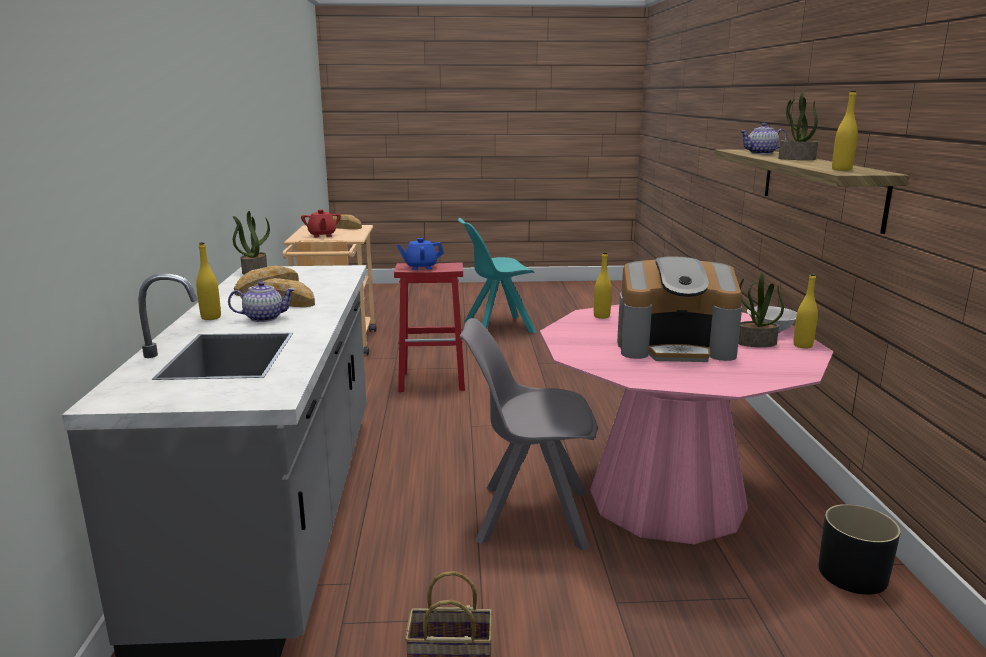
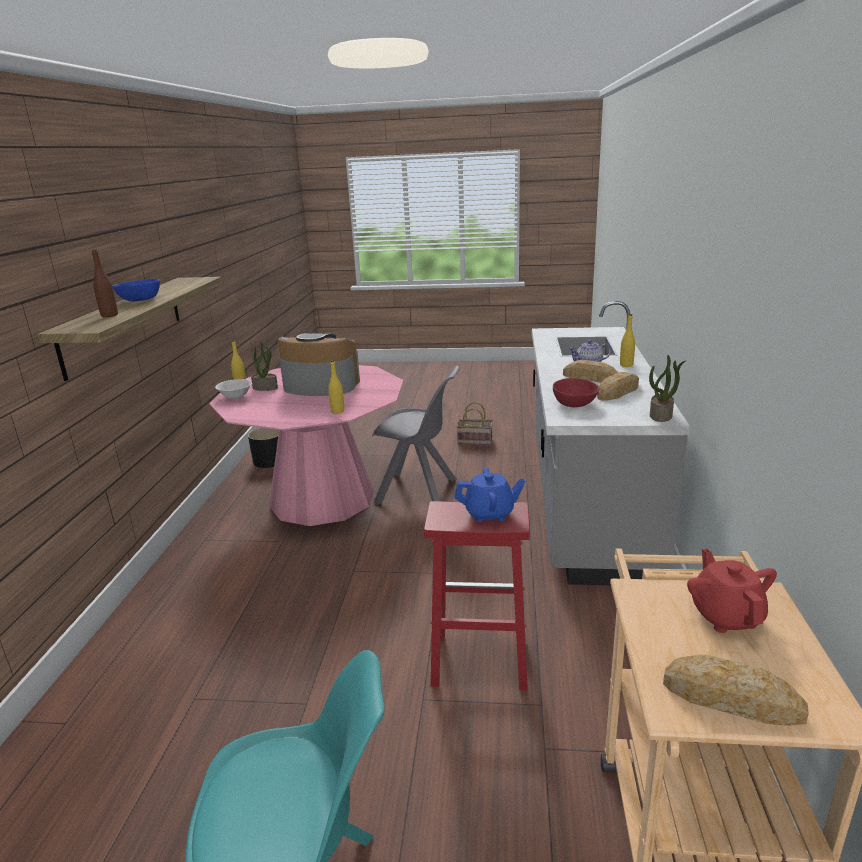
camera: 170 degrees left, 5 degrees up
(328, 278) = (573, 403): none -> red bowl
(761, 153) = (109, 315): teapot -> brown bottle
(796, 159) = (140, 300): potted plant -> blue bowl
(841, 169) = (190, 282): yellow bottle -> none

